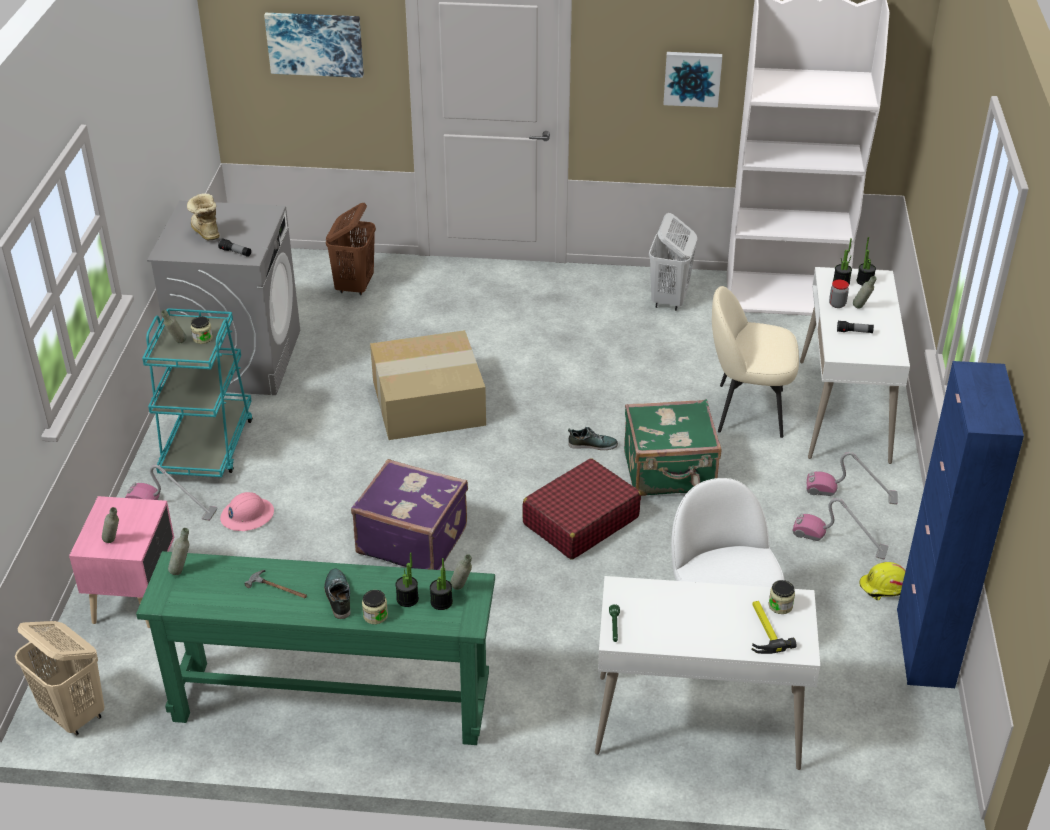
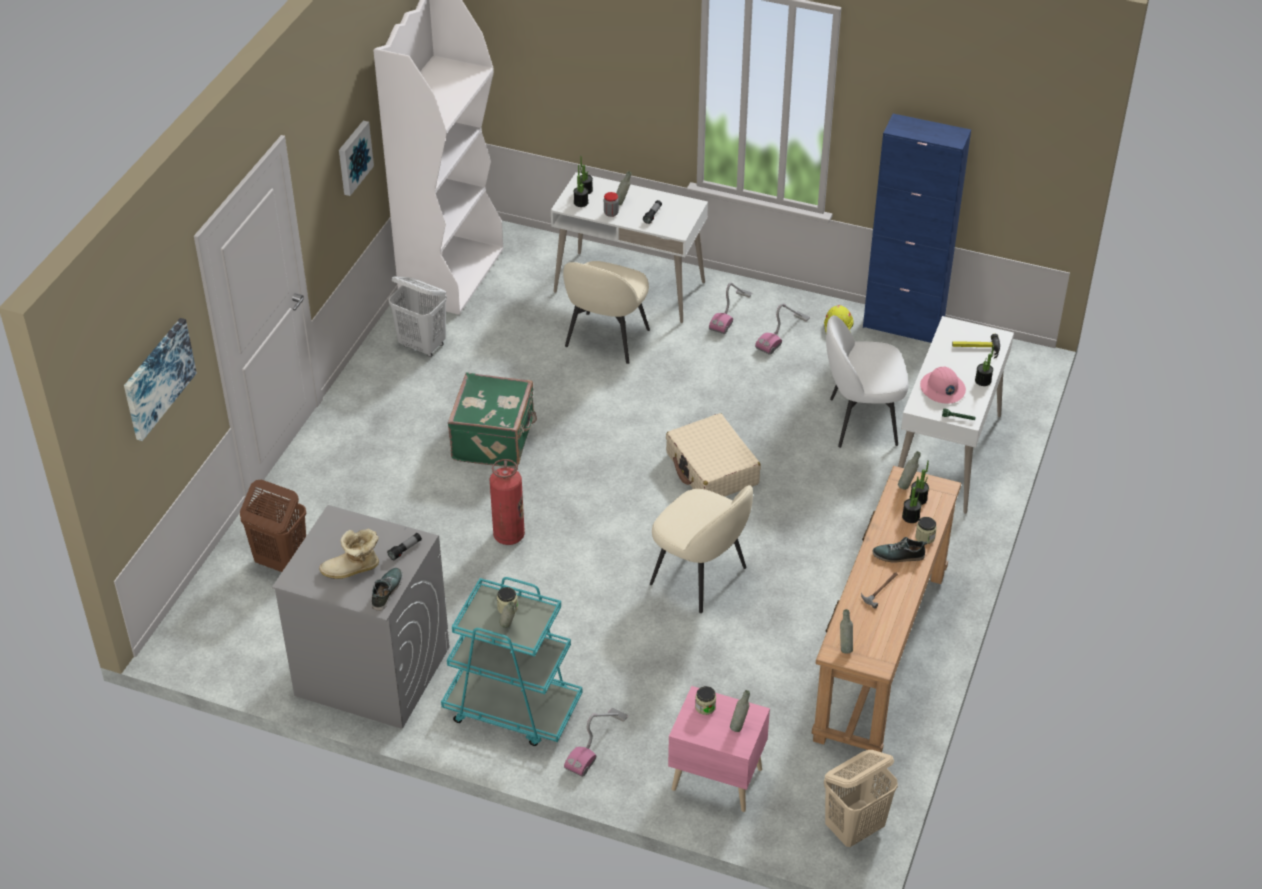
camera: 75 degrees left, 5 degrees up
(247, 515) = (629, 687): pink hard hat -> pink hard hat (942, 389)
(331, 702) = (880, 655): green console table -> brown console table
(412, 539) = (700, 577): purple suitcase -> beige chair
(429, 401) = (509, 535): cardboard box -> fire extinguisher
(580, 521) = (712, 469): red suitcase -> beige suitcase
(592, 444) = (615, 441): shoe -> shoe (386, 591)
(670, 473) = (670, 404): green suitcase -> green suitcase (495, 440)
(700, 644) = (983, 381): none -> potted plant
(780, 606) = (954, 335): jar -> jar (705, 707)

